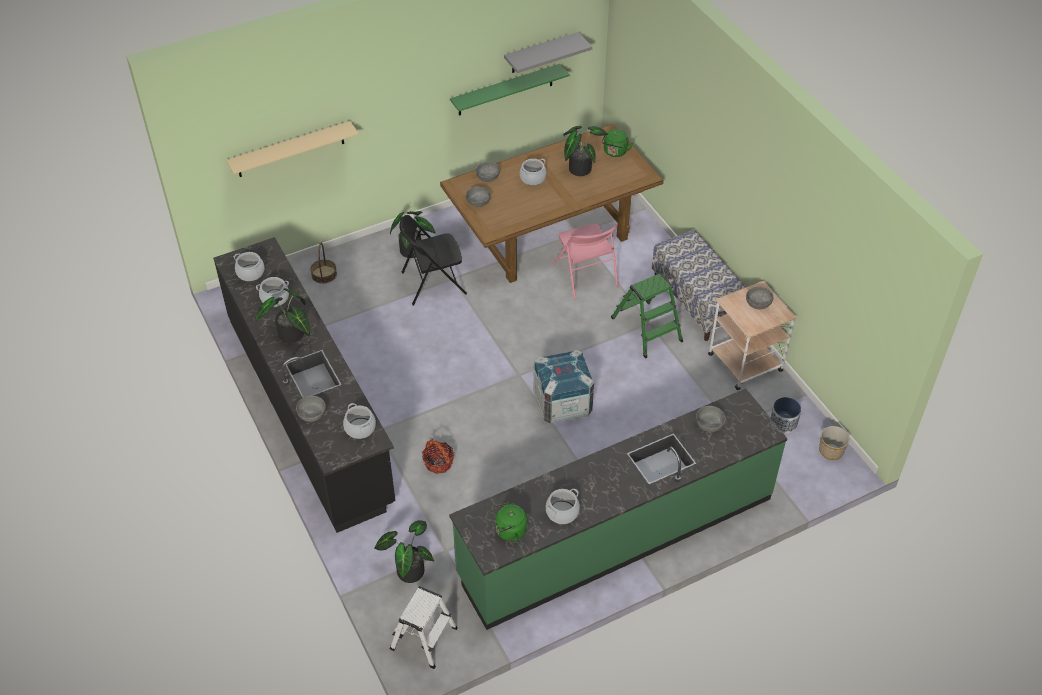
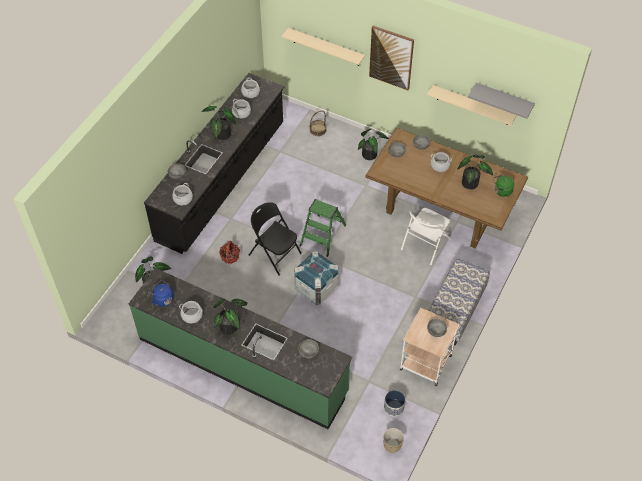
camera: 55 degrees right, 5 degrees up
(387, 98) = (391, 57): none -> picture
(423, 638) = (116, 315): white step ladder -> none
(433, 283) = (354, 179): black chair -> black chair (275, 254)
(505, 90) = (473, 105): green shelf -> beige shelf
(509, 531) = (162, 299): green kettle -> blue kettle
(585, 275) = (425, 244): pink chair -> white chair
(612, 480) = (231, 326): none -> potted plant
(646, 329) = (409, 297): green step ladder -> green step ladder (323, 235)

